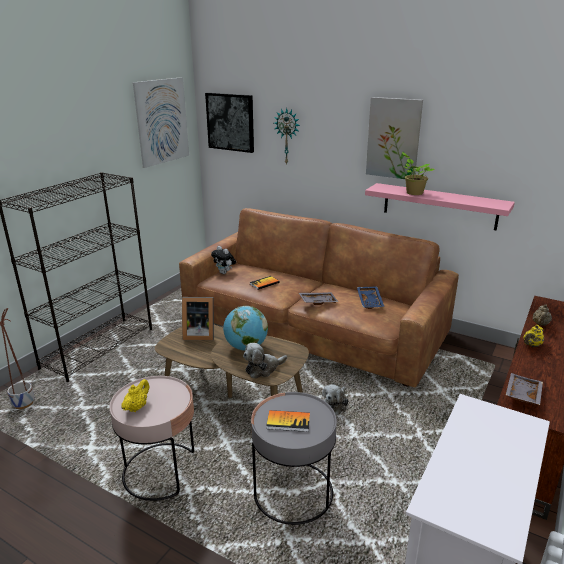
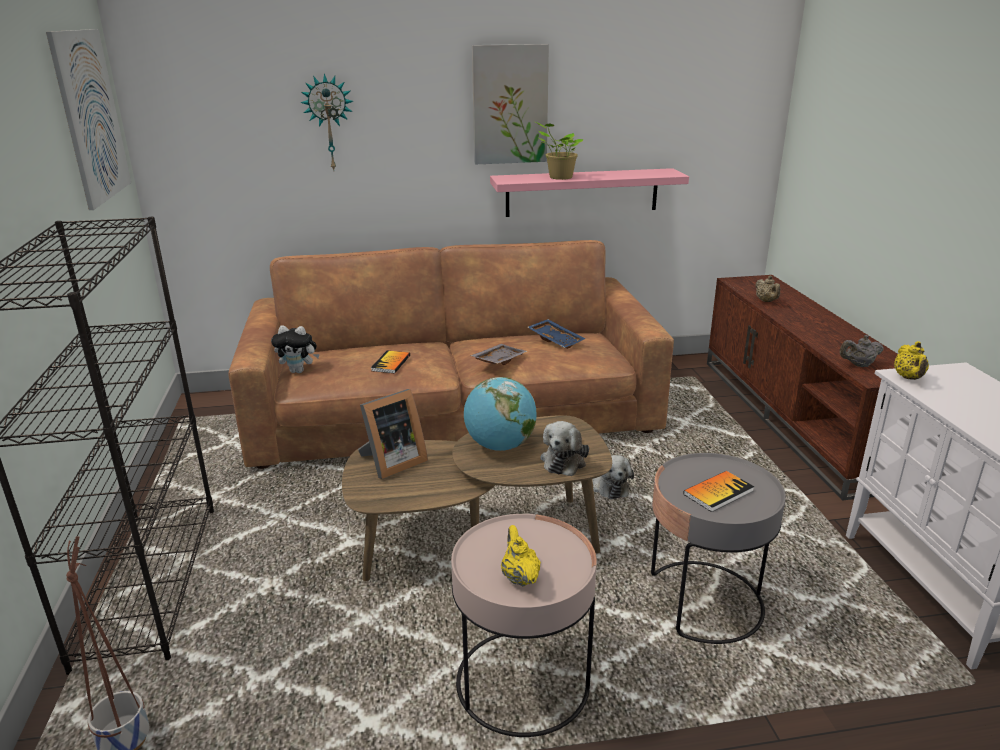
camera: 40 degrees left, 0 degrees up
(230, 122) = (205, 111): picture -> none
(521, 394) = (858, 365): grey tray -> grey teapot
(531, 345) = (792, 321): yellow teapot -> yellow teapot (908, 378)

